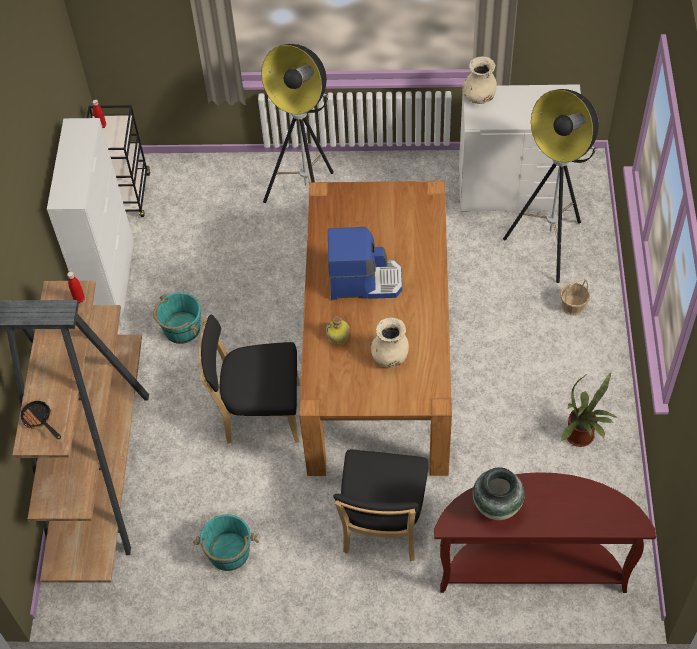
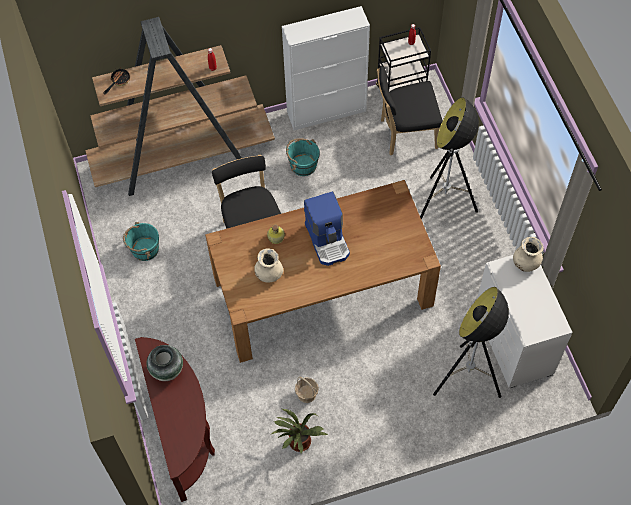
camera: 70 degrees right, 5 degrees up
(382, 527) = (188, 332): black chair -> black chair (405, 134)
(573, 305) = (416, 411): basket -> basket (306, 394)

